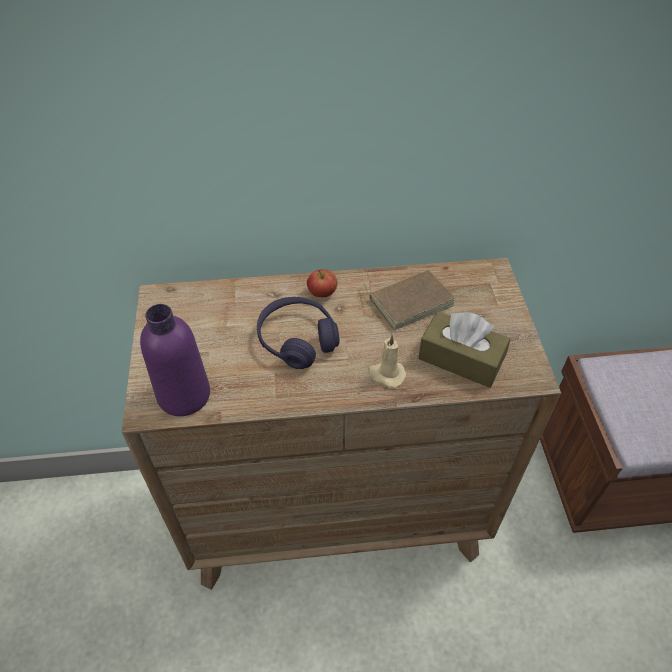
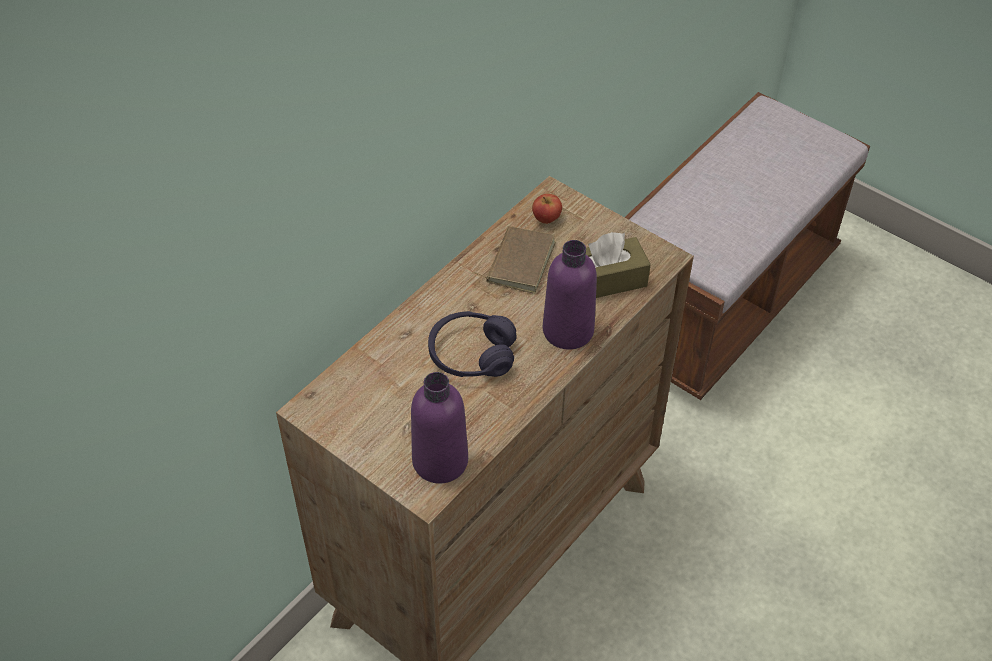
camera: 45 degrees left, 0 degrees up
(322, 293) = (444, 305): apple -> apple (546, 219)
(386, 374) = (568, 330): beige candle -> purple bottle

